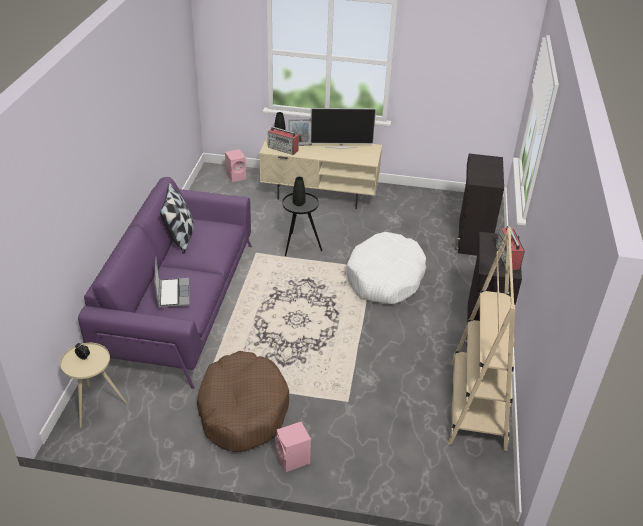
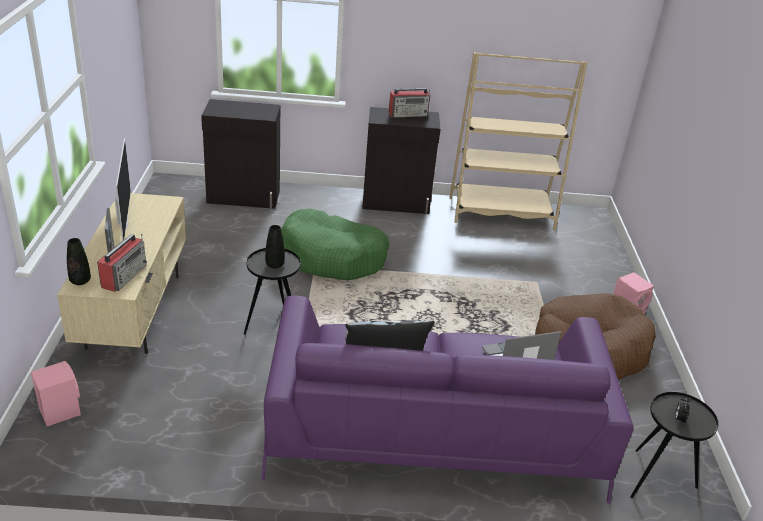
camera: 100 degrees left, 5 degrees down
(96, 406) = (658, 480): beige side table -> black side table
(385, 278) = (332, 257): white dog bed -> green dog bed

